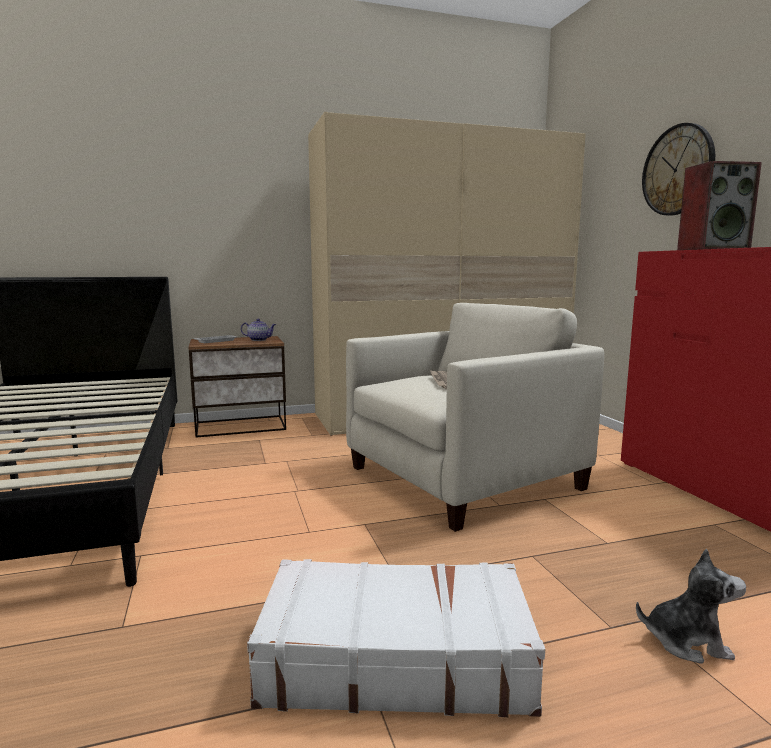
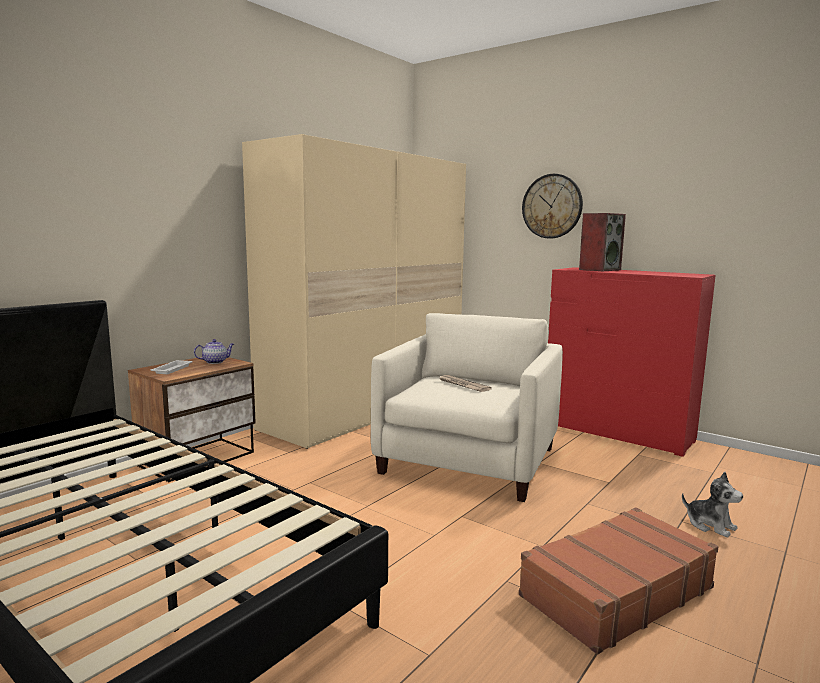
camera: 35 degrees left, 0 degrees up
(395, 658) = (615, 591): white suitcase -> brown suitcase
(686, 642) = (710, 525): plush toy -> plush toy turned 75 degrees clockwise

